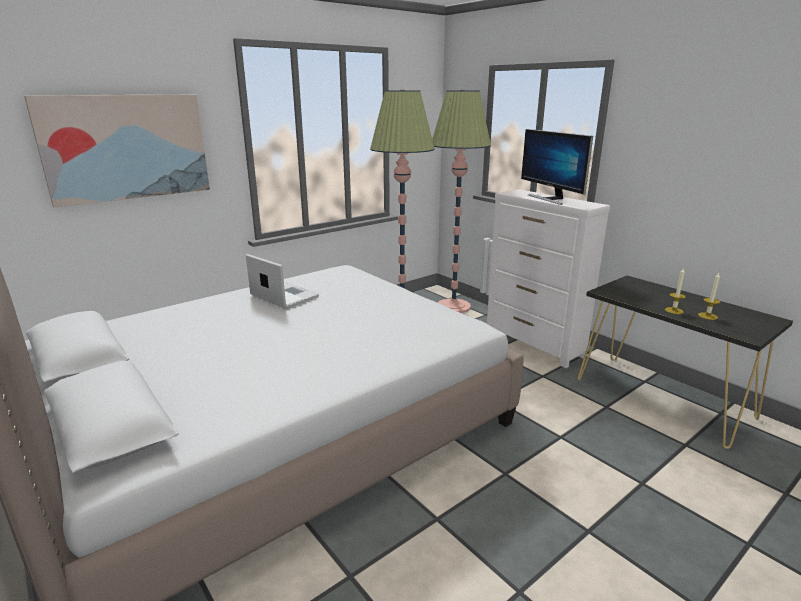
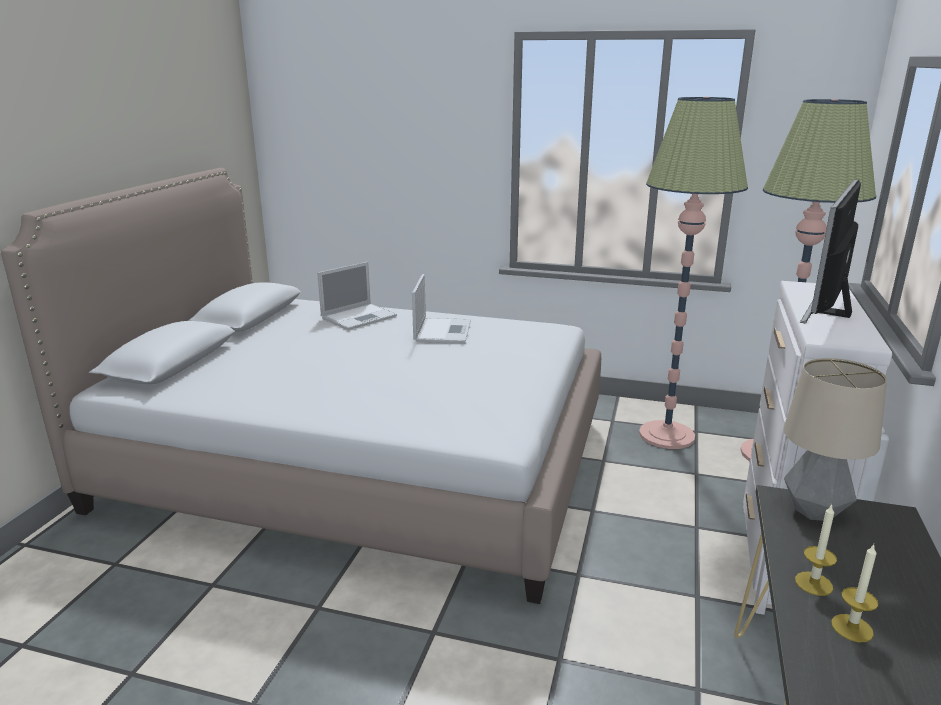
camera: 55 degrees right, 0 degrees up
(126, 147) = (392, 146): picture -> none
(193, 313) = (360, 317): none -> laptop
(618, 290) = (814, 511): none -> table lamp

